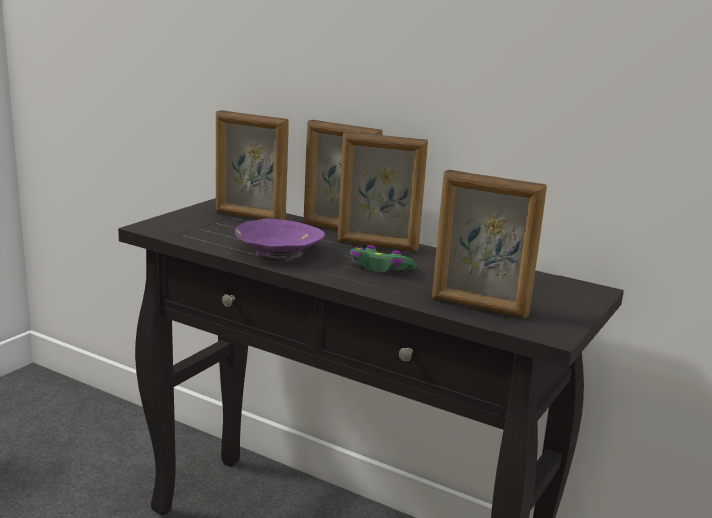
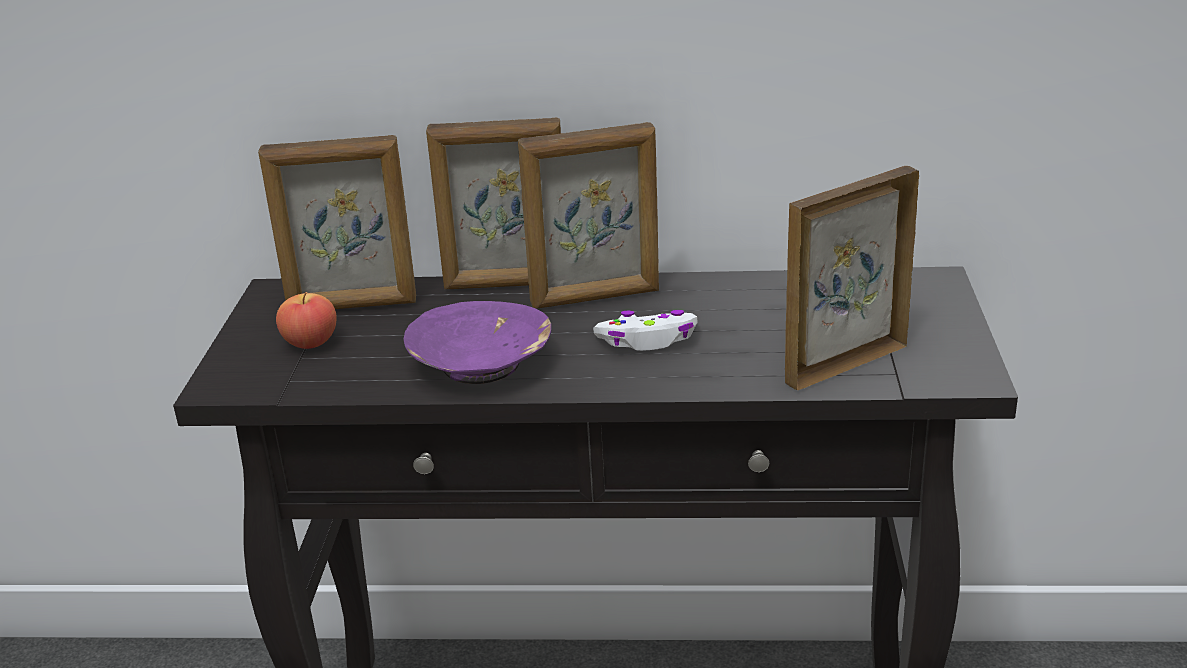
camera: 25 degrees left, 10 degrees up
(210, 224) = (310, 342): none -> apple
(380, 268) = (648, 340): green game controller -> white game controller
(479, 307) = (844, 364): picture frame -> picture frame turned 150 degrees clockwise

